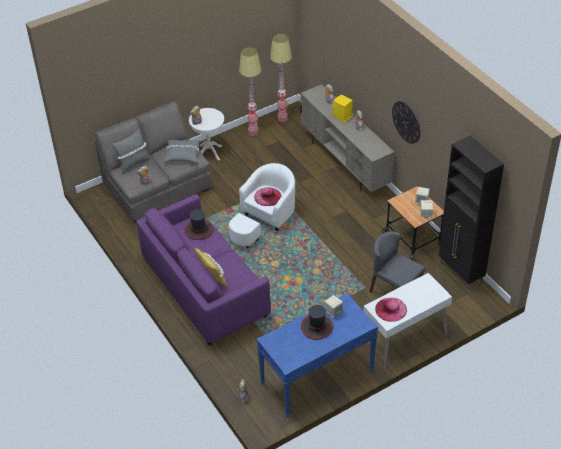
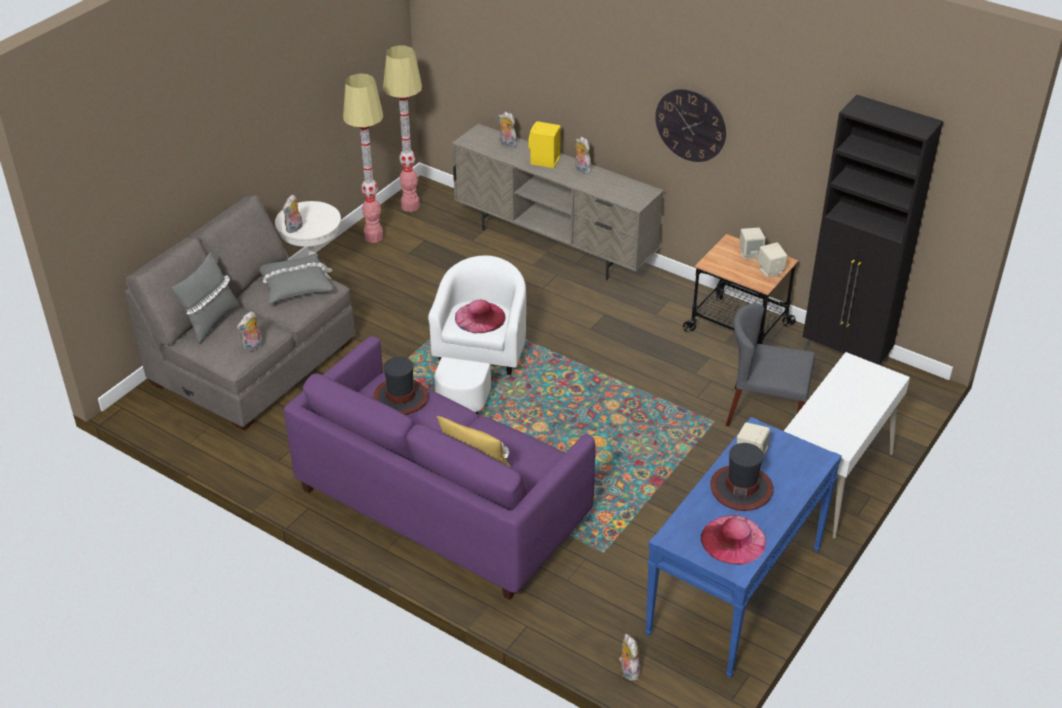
camera: 25 degrees left, 5 degrees down
(391, 309) = (831, 425): pink hat -> pink hat (733, 539)

